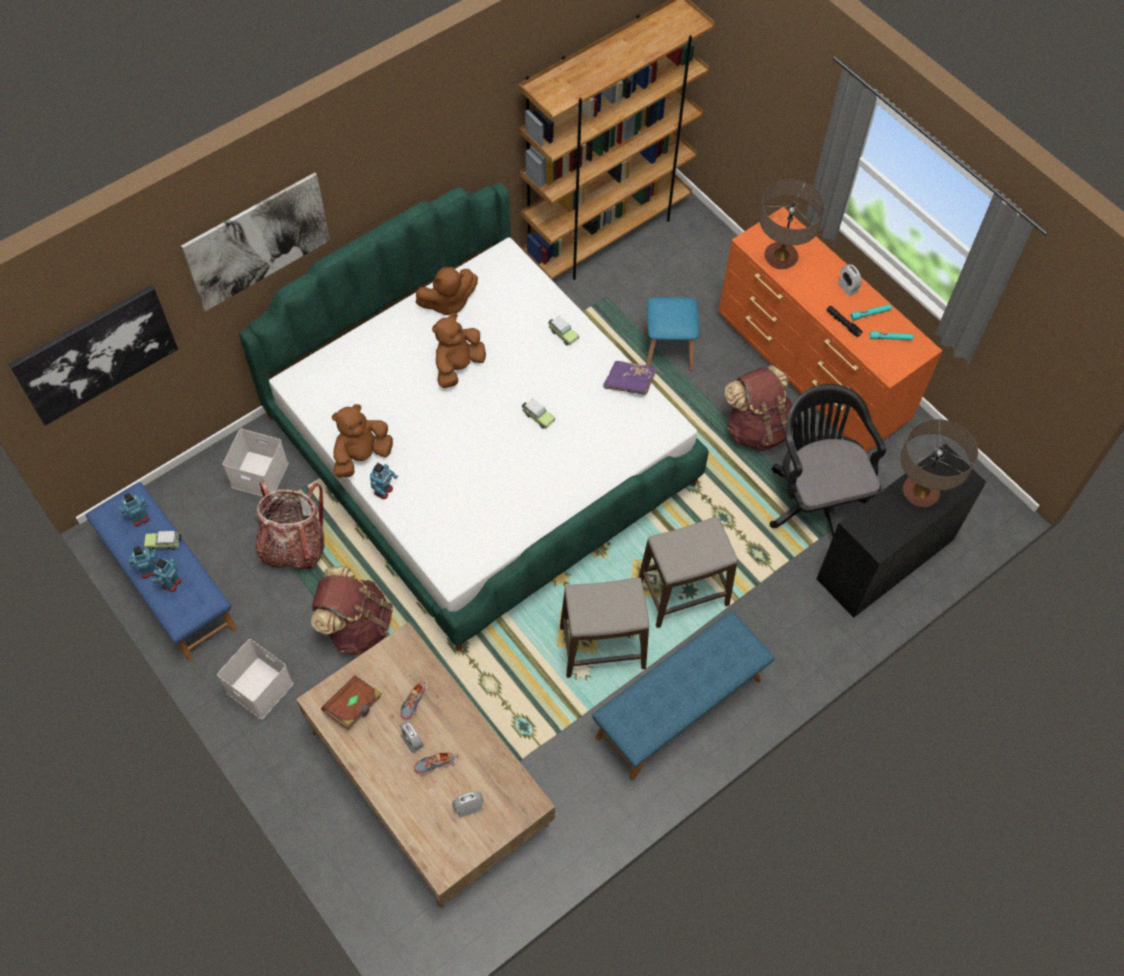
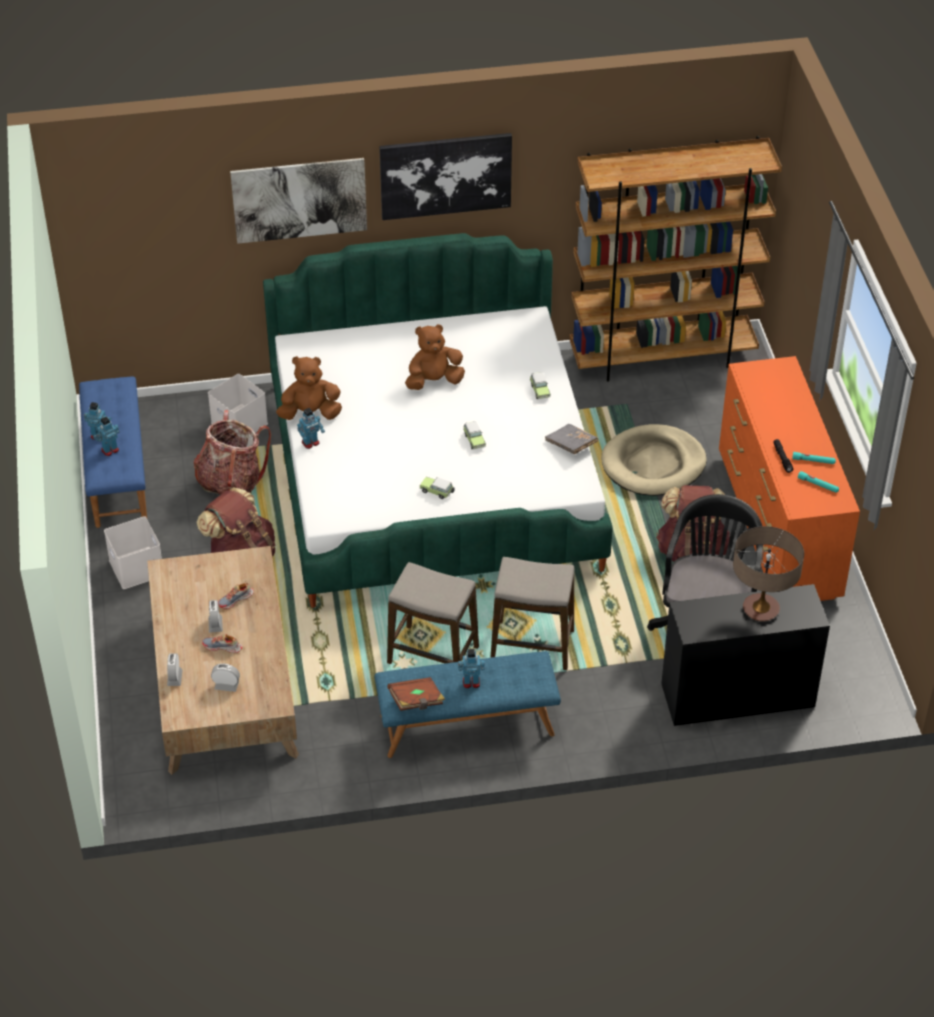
camera: 30 degrees right, 15 degrees down
(95, 354) = (134, 237): picture -> picture (445, 175)
(139, 518) = (116, 398): toy robot -> toy robot (471, 682)
(164, 543) = (123, 422): toy car -> toy car (437, 492)
(353, 706) = (187, 583): brown book -> brown book (416, 701)
(448, 303) = (458, 334): brown plush toy -> none
(629, 382) = (571, 445): purple book -> grey book
(668, 350) = (653, 464): blue stool -> beige dog bed
(780, 257) = (763, 391): table lamp -> none
(847, 287) = (808, 434): alarm clock -> alarm clock (174, 678)

